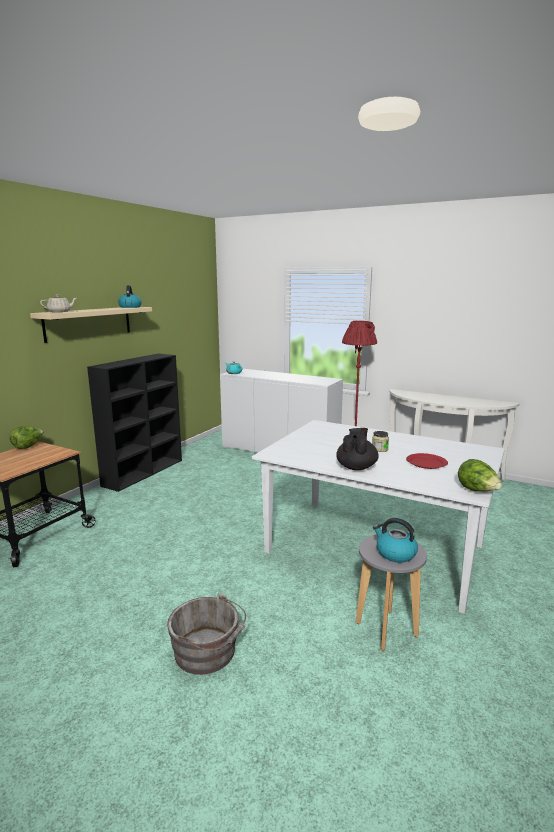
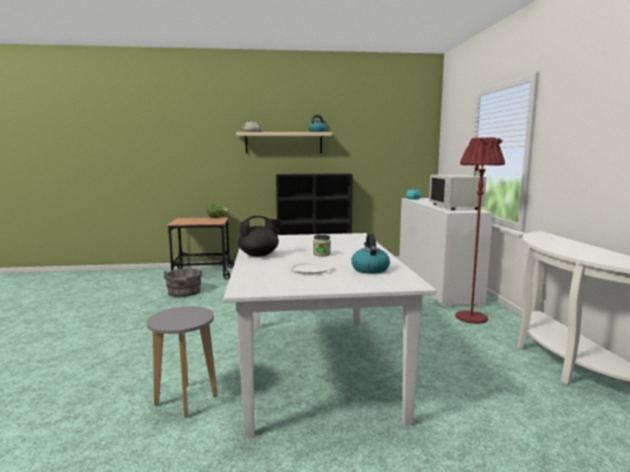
camera: 55 degrees right, 5 degrees down
(208, 652) = (119, 346): grey bucket -> grey bucket (184, 292)
(302, 377) = (455, 207): none -> white microwave
(395, 553) = (175, 318): kettle -> kettle (369, 269)
(426, 463) = (310, 269): red plate -> white plate
(477, 491) = (254, 290): lettuce -> none

